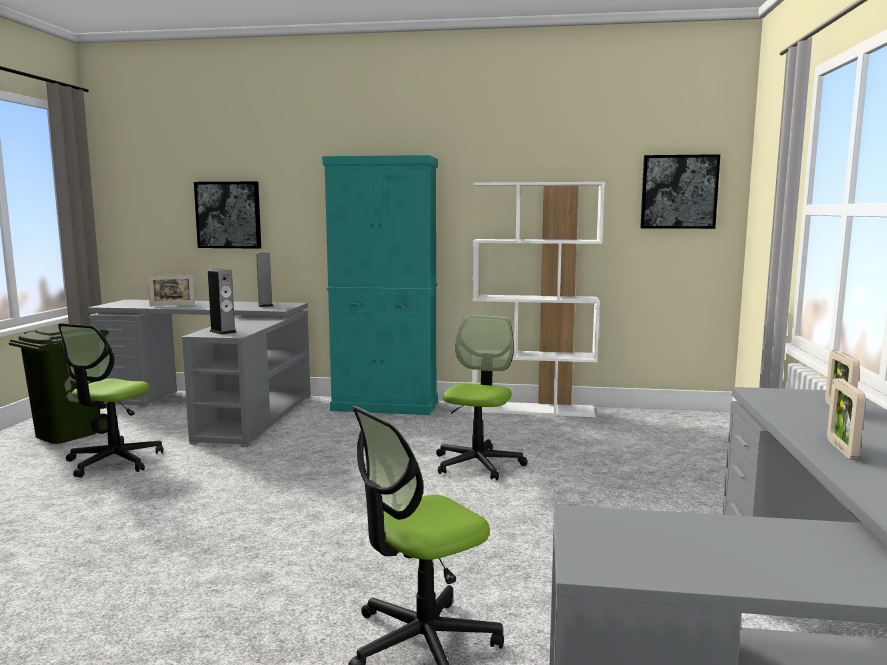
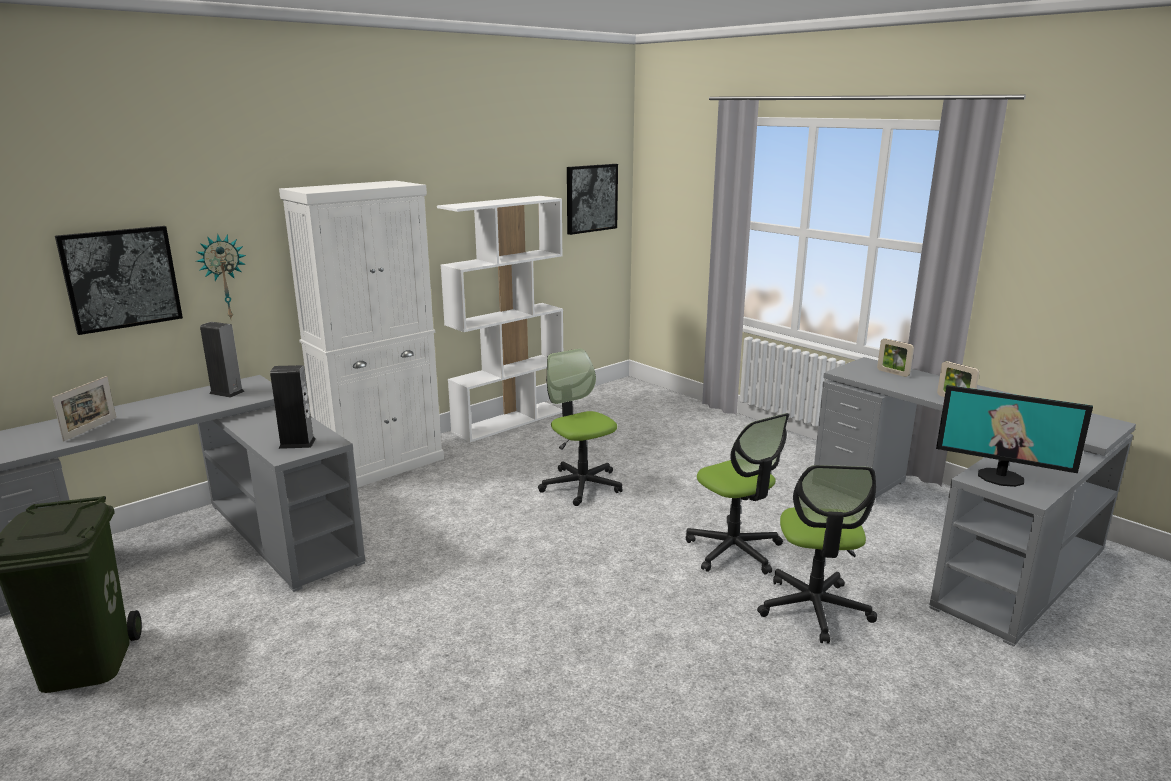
camera: 50 degrees left, 10 degrees up
(114, 461) = (263, 651): office chair -> office chair (734, 550)
(292, 223) = (223, 276): none -> wall clock
(385, 406) = (381, 465): turquoise cabinet -> white cabinet
(629, 533) = (1000, 477): none -> monitor

